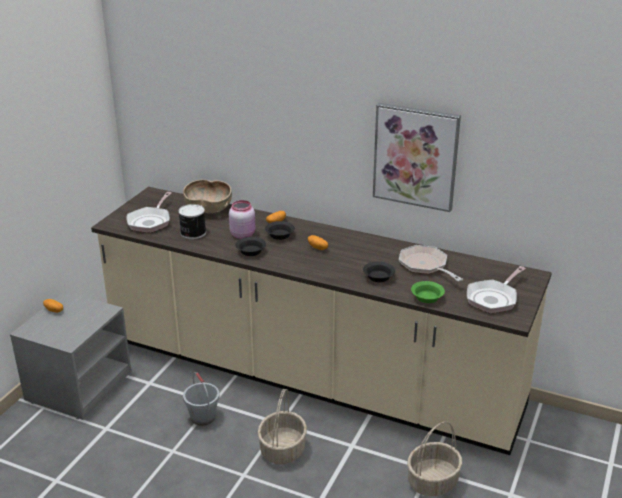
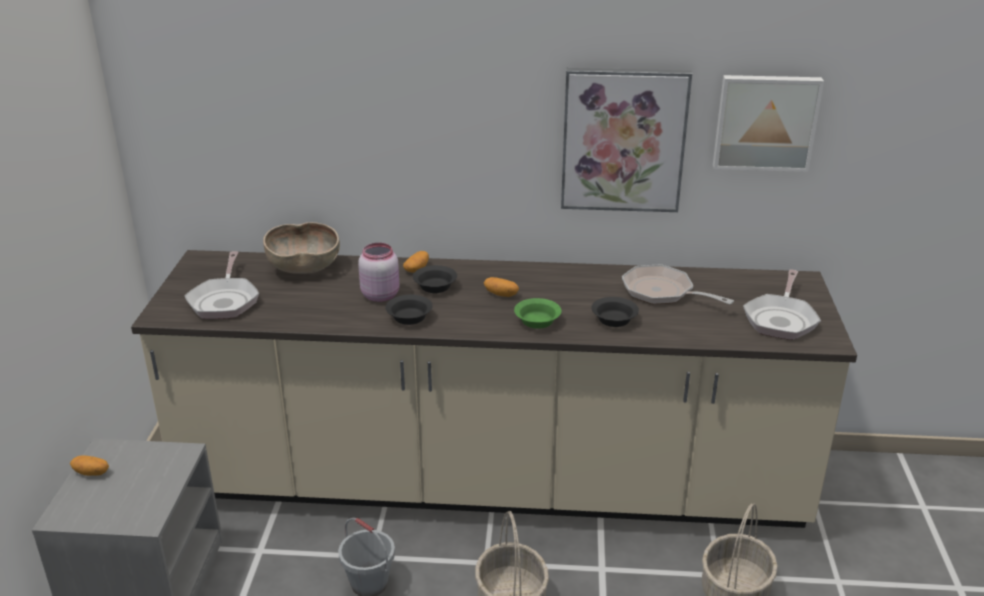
camera: 20 degrees left, 0 degrees up
(192, 233) = (302, 306): can -> none
(426, 298) = (697, 336): green bowl -> green bowl (536, 322)
(512, 158) = (765, 122): none -> picture

